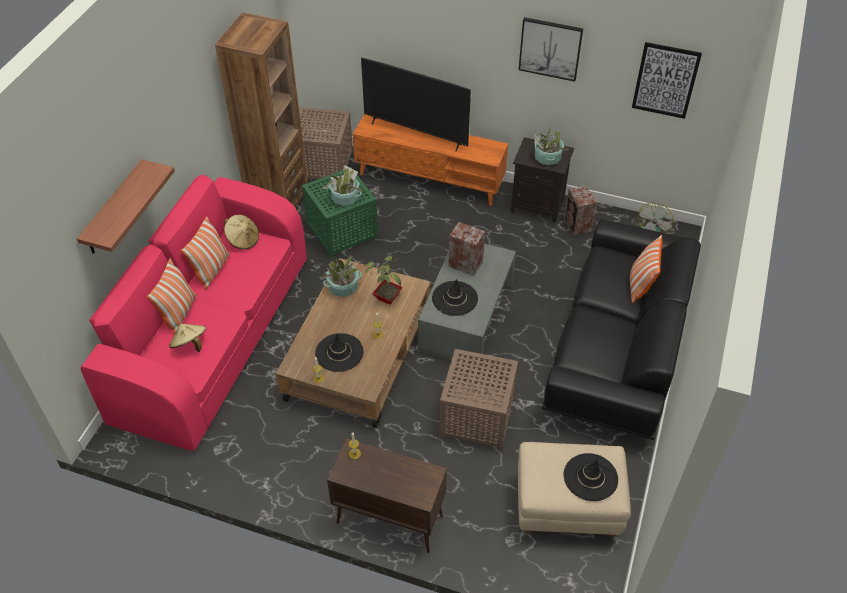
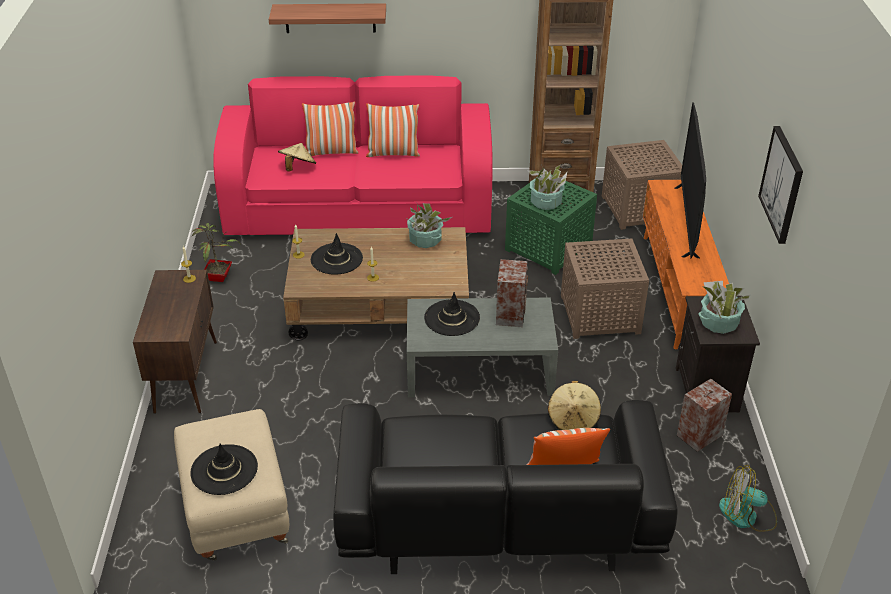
camera: 70 degrees right, 10 degrees down
(243, 240) = (443, 159): beige hat -> beige hat (573, 419)
(386, 297) = (427, 271): potted plant -> potted plant (219, 276)
(478, 416) = (338, 411): brown side table -> brown side table (601, 315)
(665, 80) = (828, 302): picture -> none

